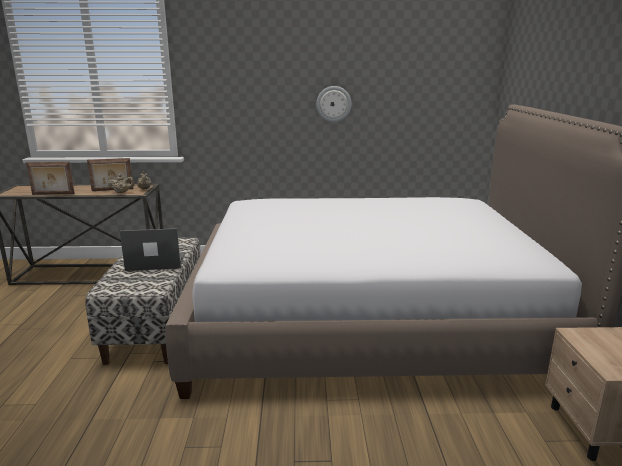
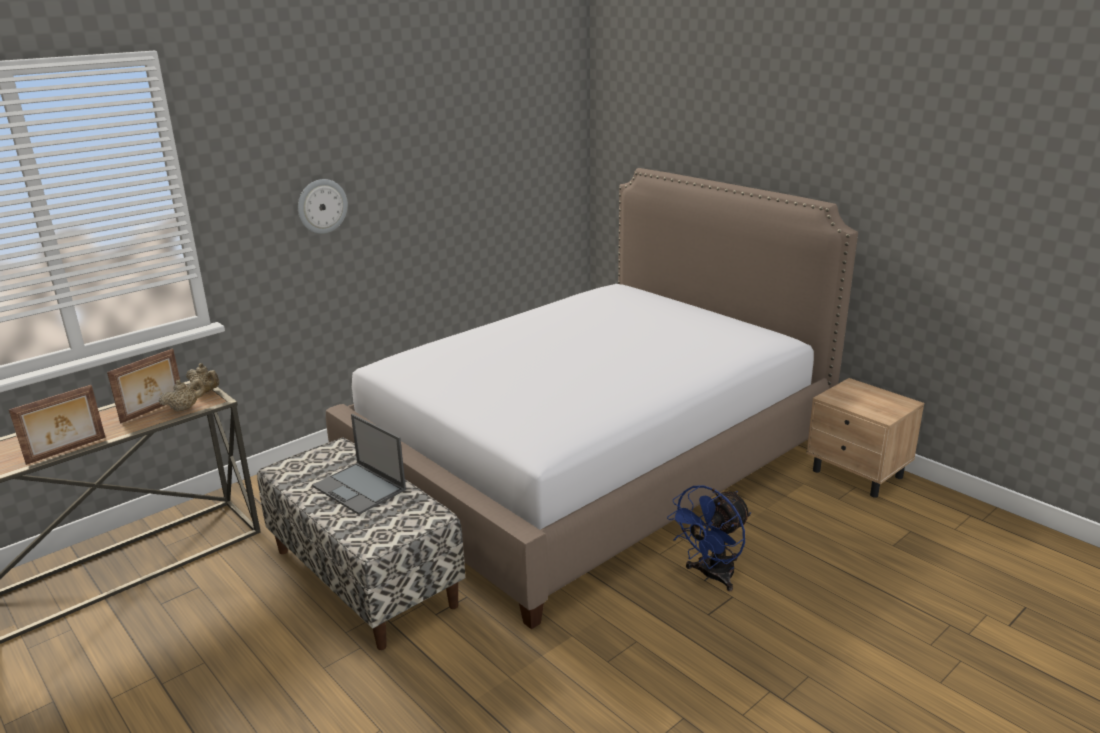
camera: 40 degrees left, 5 degrees up
(155, 262) = (360, 488): laptop -> laptop turned 90 degrees counterclockwise
(333, 104) = (420, 195): wall clock -> wall clock (322, 206)
(338, 436) = (711, 576): none -> blue fan

